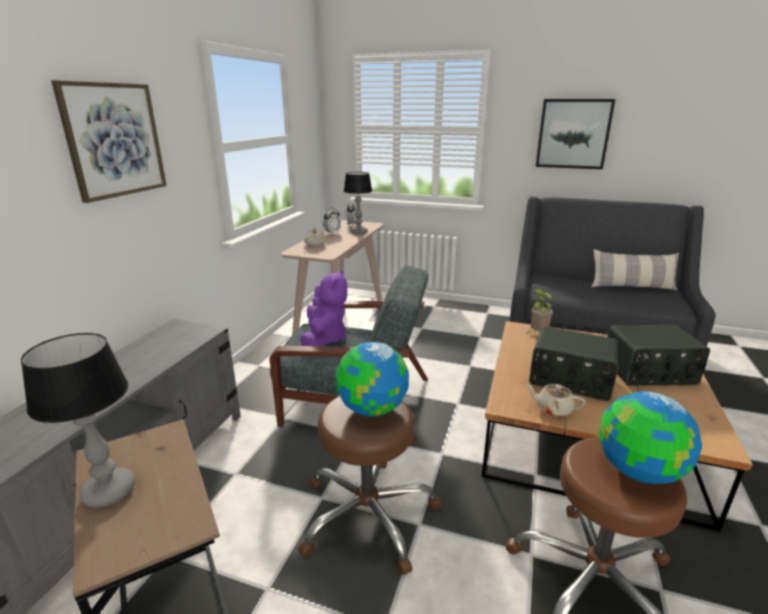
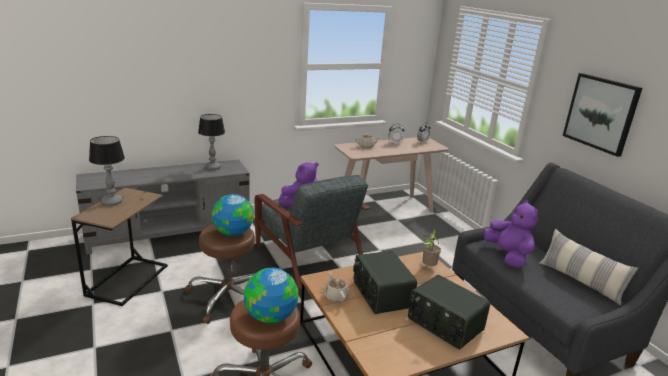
camera: 45 degrees right, 0 degrees up
(114, 140) = (224, 57): picture -> none
(358, 232) = (413, 148): table lamp -> table lamp (212, 167)
(569, 292) = (507, 256): none -> purple plush toy

